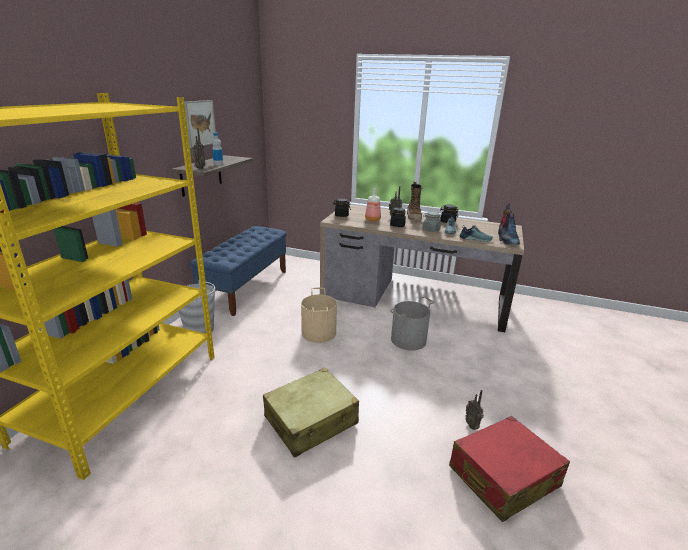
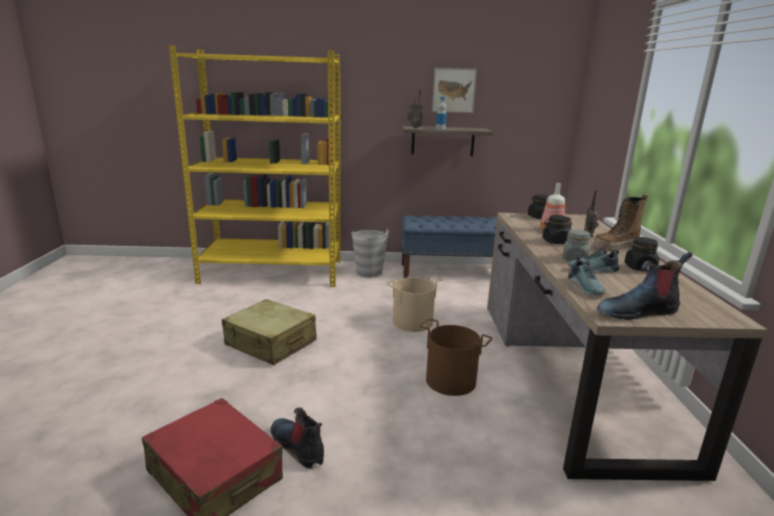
camera: 70 degrees right, 5 degrees down
(409, 340) = (450, 381): grey bucket -> brown bucket
(472, 425) = (299, 447): radio -> boot

